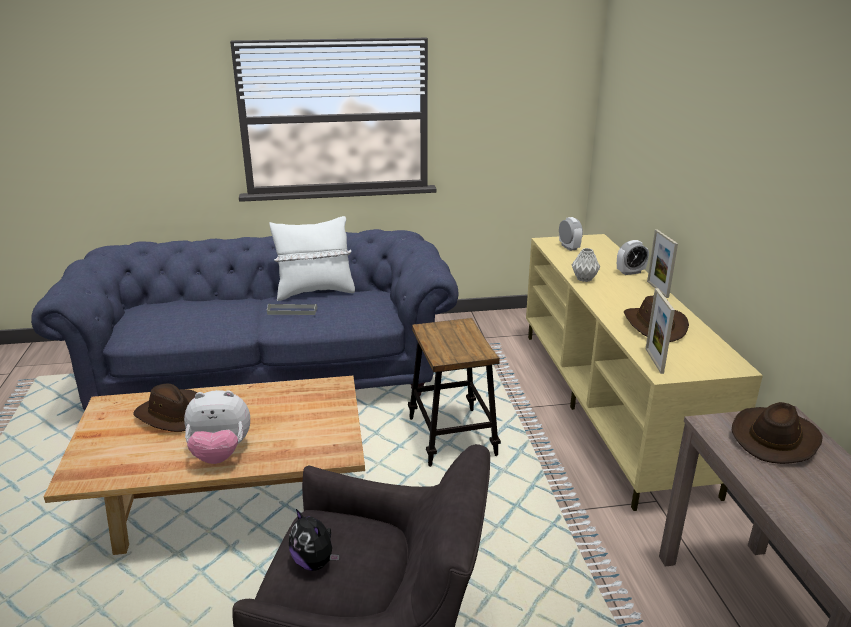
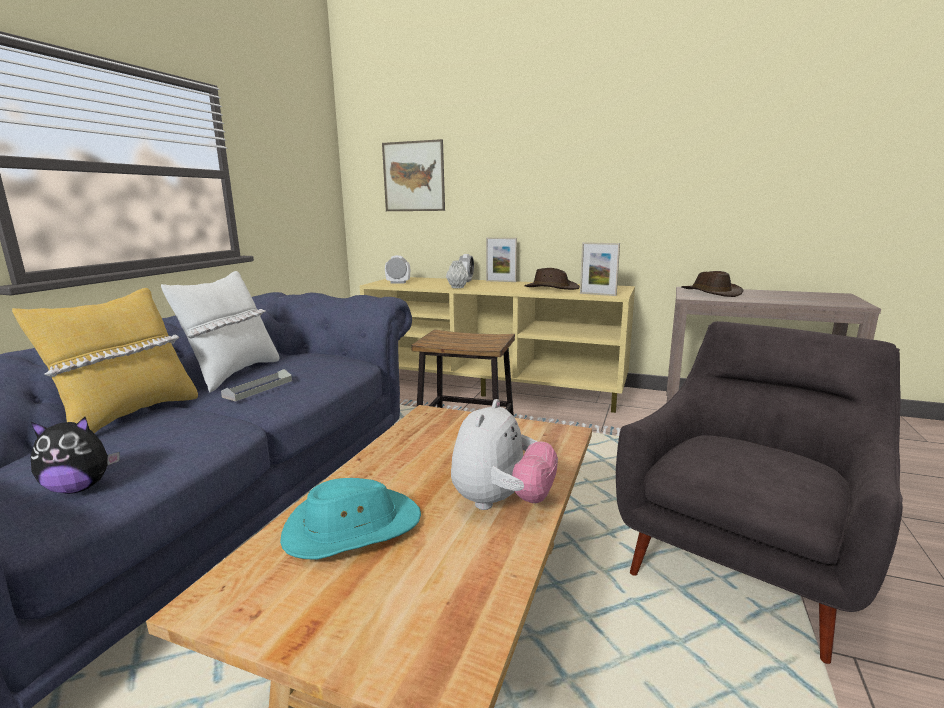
camera: 60 degrees left, 10 degrees down
(173, 414) = (352, 528): brown hat -> turquoise hat
(231, 298) = (129, 416): none -> yellow pillow
(315, 562) = (759, 474): plush toy -> plush toy (79, 488)
(634, 126) = (413, 176): none -> picture

